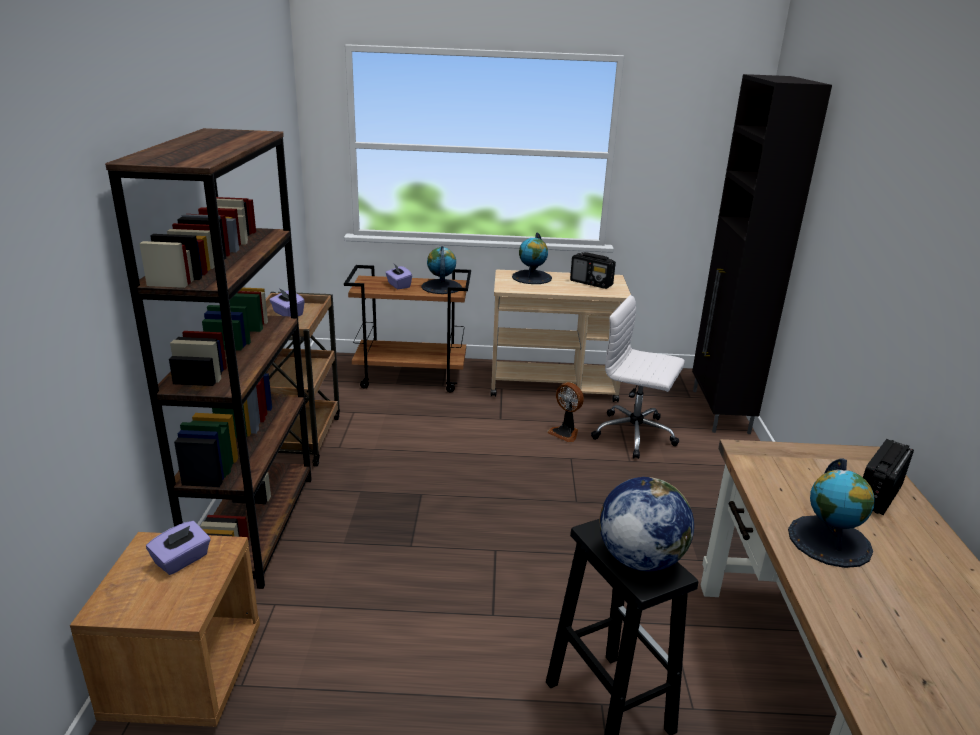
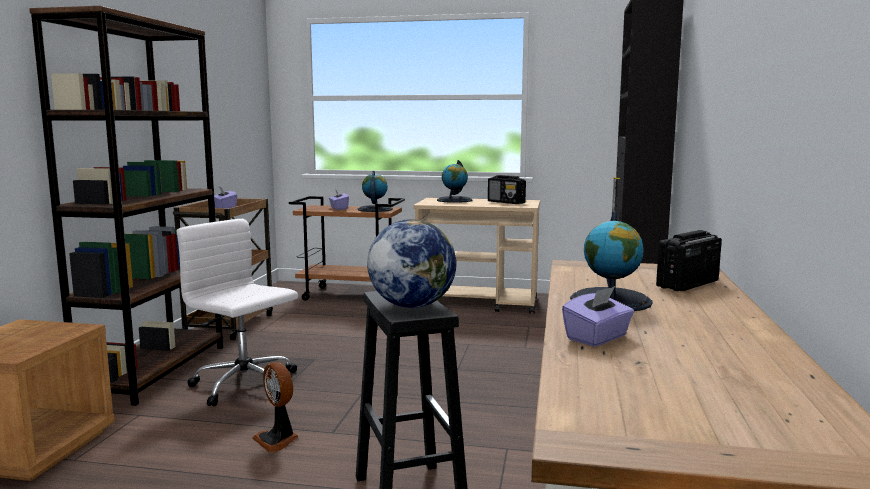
camera: 10 degrees right, 15 degrees down
(182, 560) = (39, 332): purple tissue box -> purple tissue box (597, 338)
(565, 433) = (472, 329): fan -> fan (277, 439)
(635, 435) = (540, 333): white office chair -> white office chair (245, 385)

